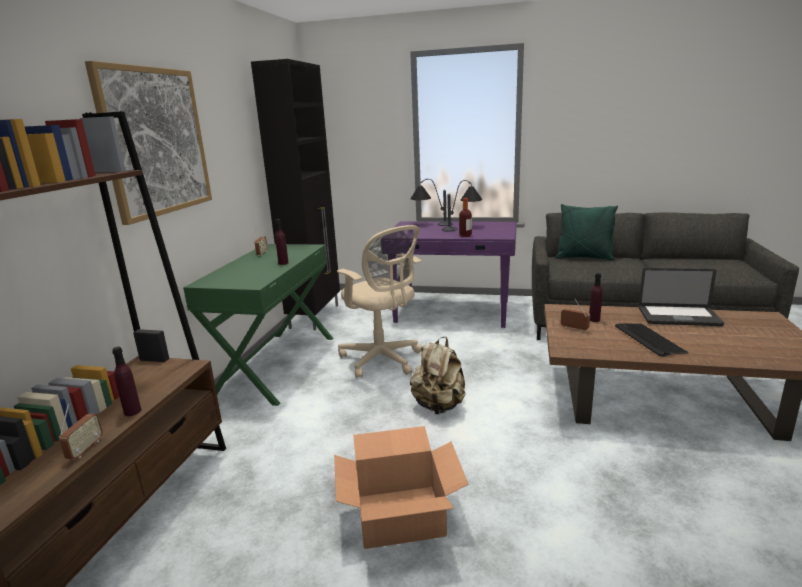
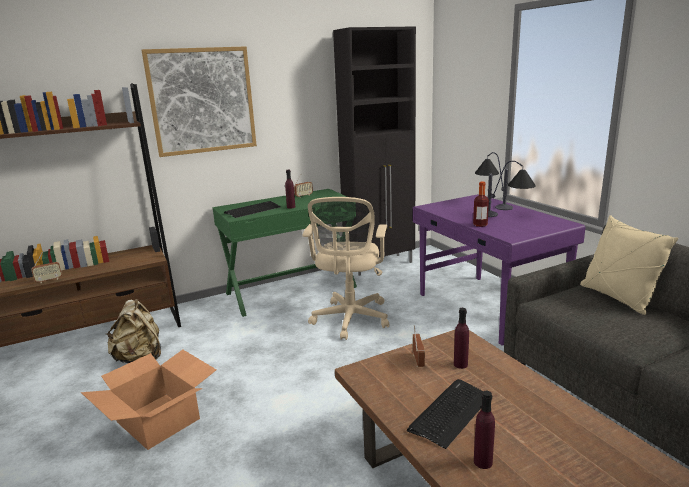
camera: 50 degrees right, 0 degrees up
(132, 411) = (92, 271): purple bottle -> purple bottle (483, 462)
(250, 275) = (253, 210): none -> keyboard
(439, 406) = (311, 374): beige backpack -> beige backpack (139, 358)
(584, 258) = (617, 298): green pillow -> beige pillow
(678, 317) = (560, 417): laptop -> none

